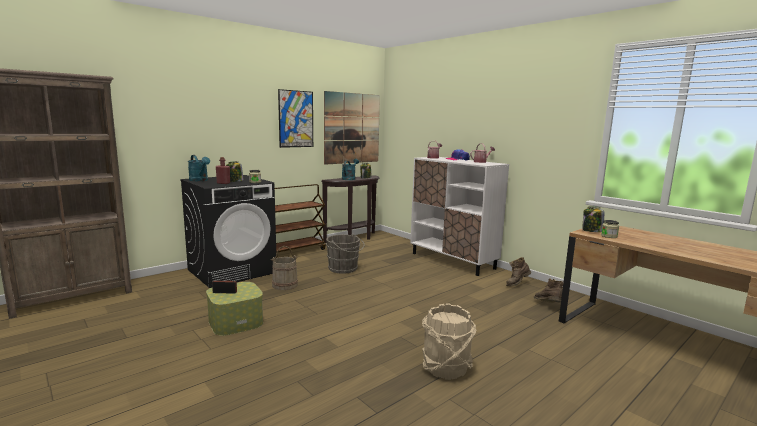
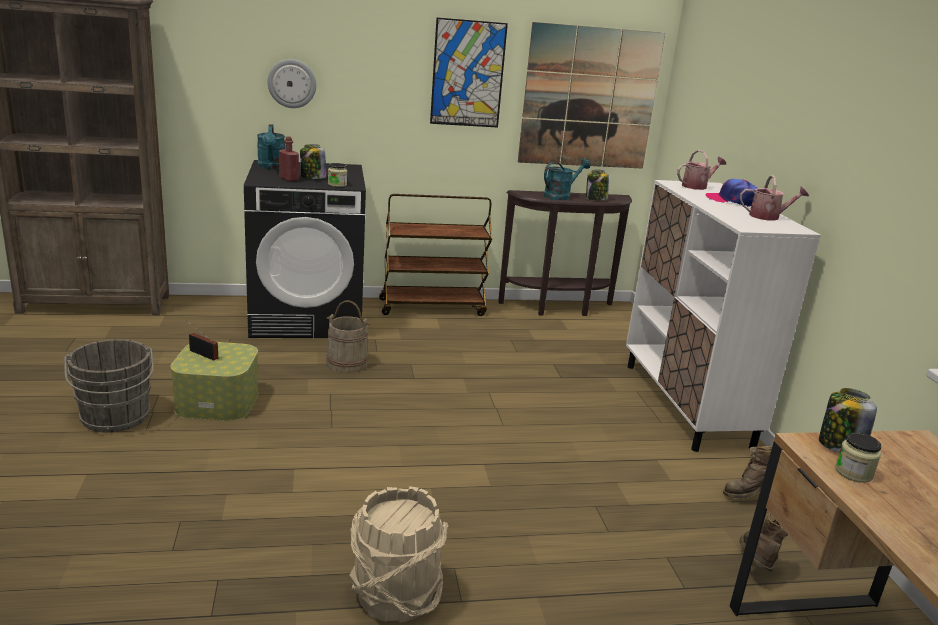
camera: 30 degrees right, 10 degrees up
(200, 129) = (292, 83): none -> wall clock
(344, 269) = (469, 362): grey bucket -> grey bucket (115, 418)

